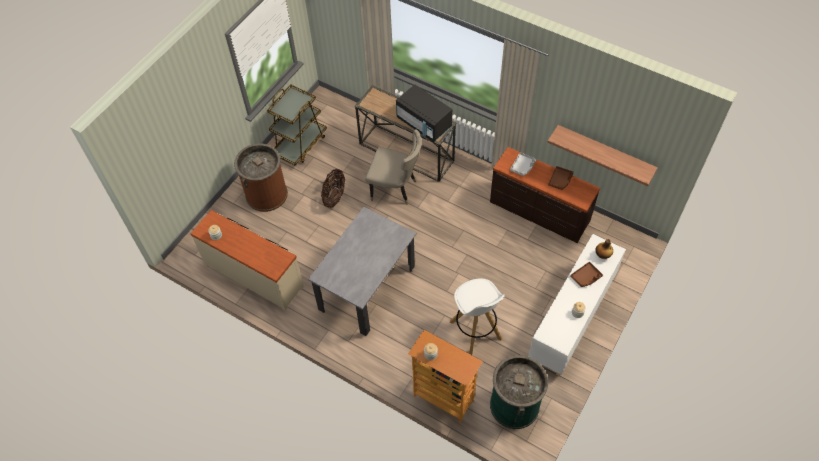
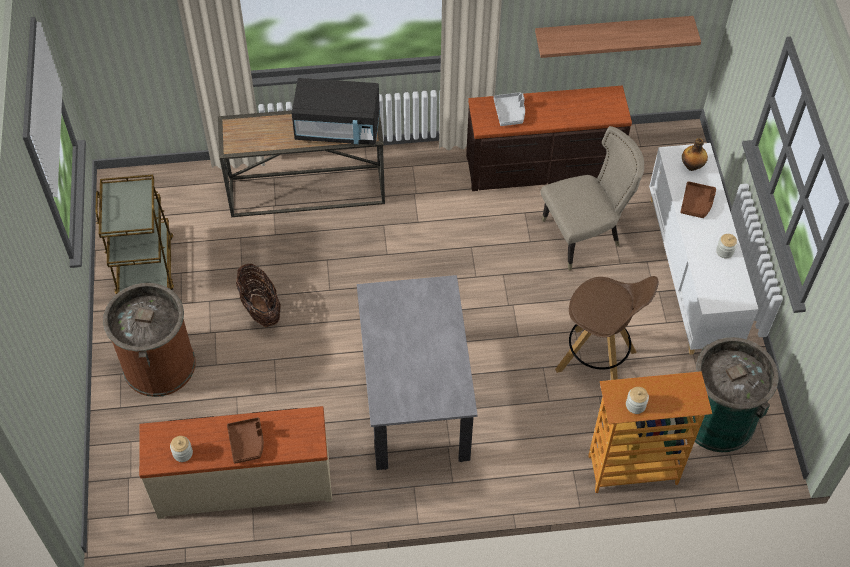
camera: 40 degrees left, 0 degrees up
(396, 189) = (336, 247): beige chair -> beige chair (584, 235)
(476, 331) = (597, 361): white stool -> brown stool
(560, 180) = (569, 103): brown tray -> brown tray (247, 443)

